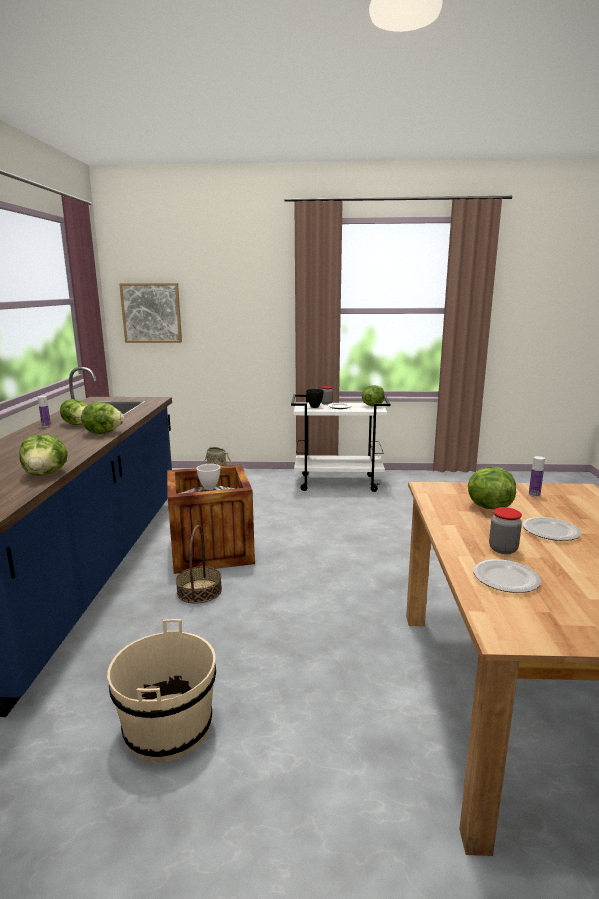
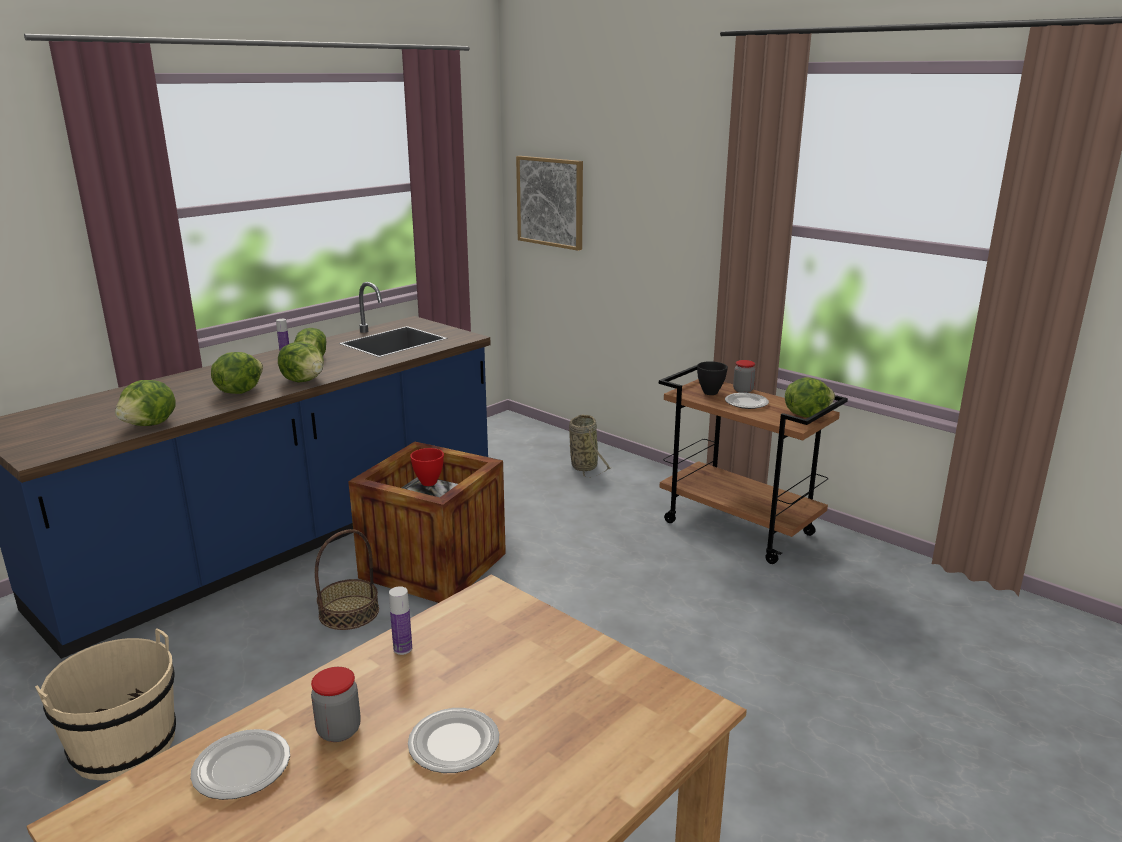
camera: 40 degrees right, 5 degrees up
(209, 488) = (428, 482): white bowl -> red bowl
(339, 483) = (740, 528): white cart -> brown cart
(488, 507) = (481, 663): lettuce -> lettuce (239, 391)
(534, 495) = (593, 678): bottle -> bottle (402, 649)

